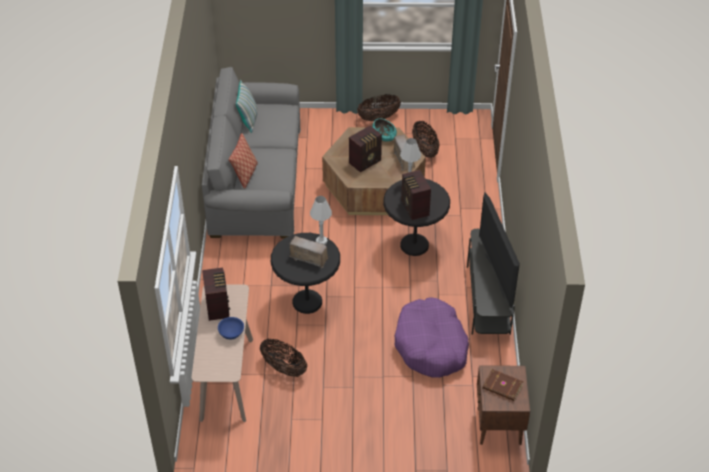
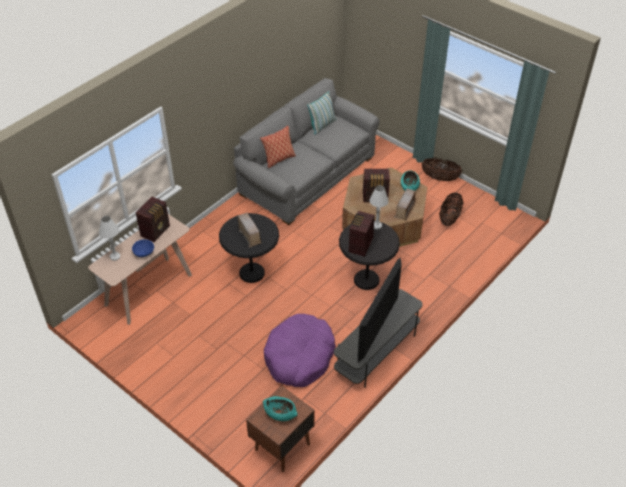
camera: 40 degrees right, 0 degrees up
(284, 368) = (189, 306): basket -> none
(321, 241) = (270, 229): white table lamp -> white table lamp (115, 256)
(502, 387) = (280, 413): brown book -> turquoise bowl

